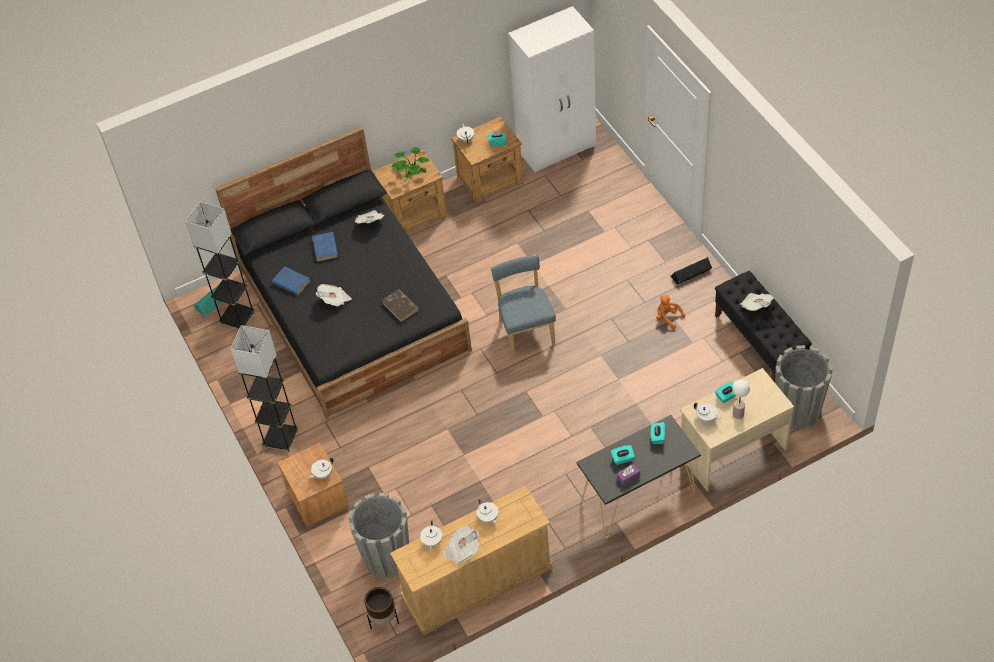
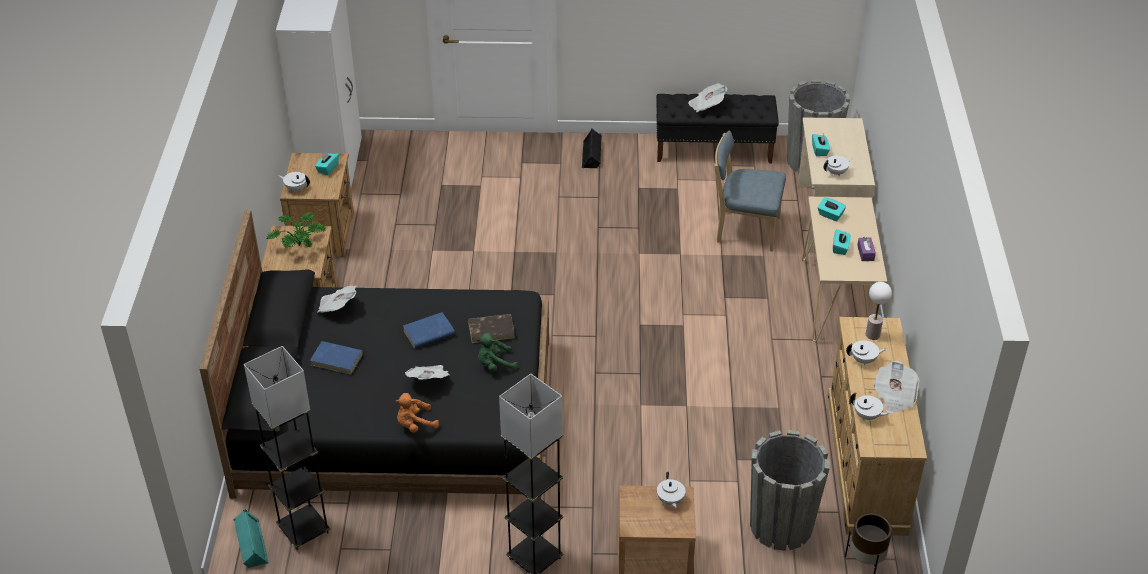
camera: 65 degrees left, 10 degrees down
(291, 282) = (361, 409): blue book -> blue book (428, 333)
(371, 325) = (495, 364): none -> green plush toy
(525, 331) = (559, 292): blue chair -> blue chair (744, 229)
(637, 496) = (837, 300): black console table -> beige console table
(667, 318) = (632, 191): orange plush toy -> orange plush toy (415, 424)
(738, 414) = (846, 152): table lamp -> table lamp (873, 334)

